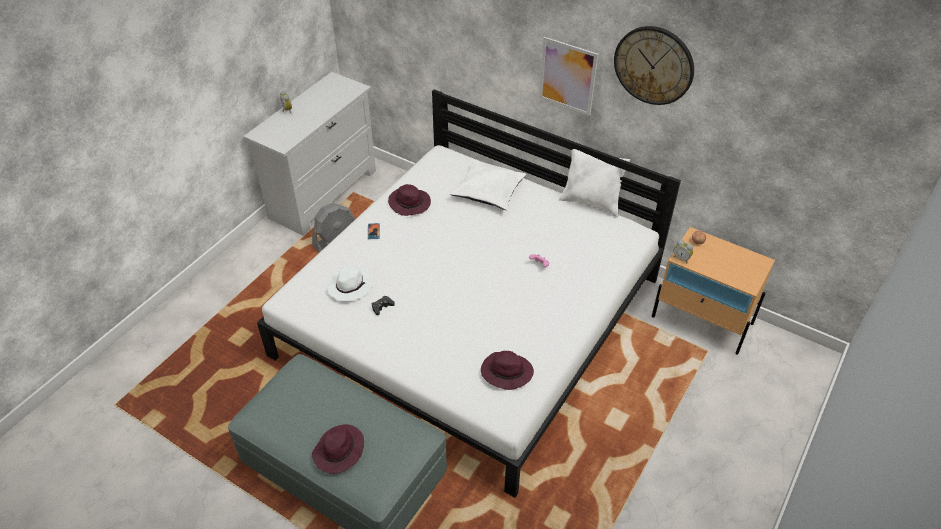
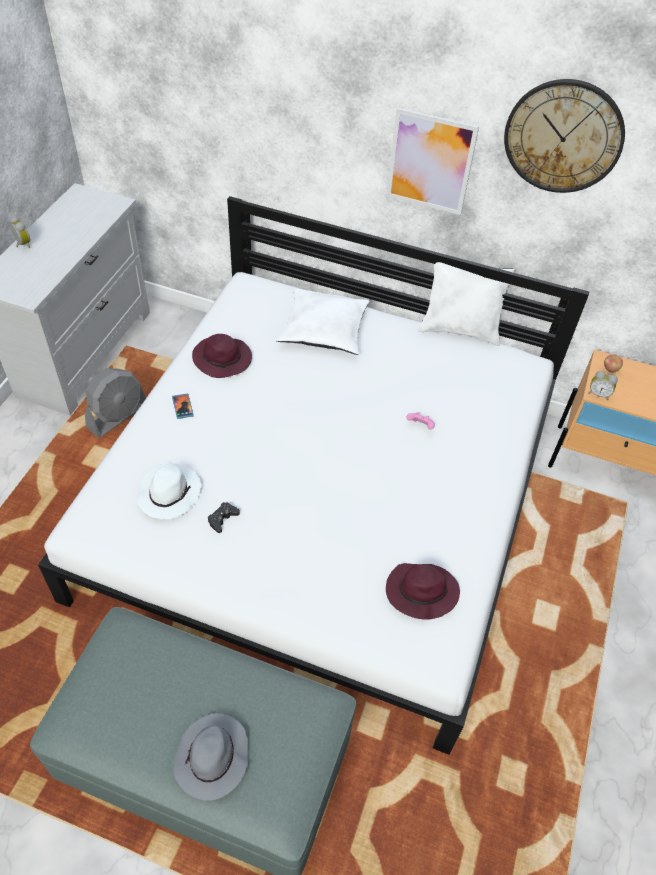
camera: 15 degrees left, 5 degrees up
(339, 451) = (212, 759): purple hat -> grey hat

